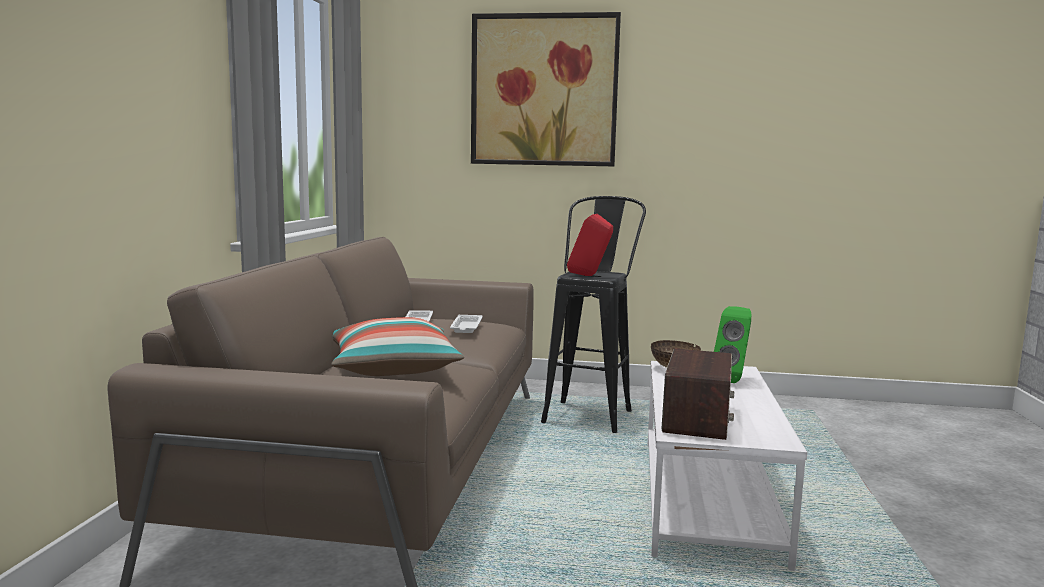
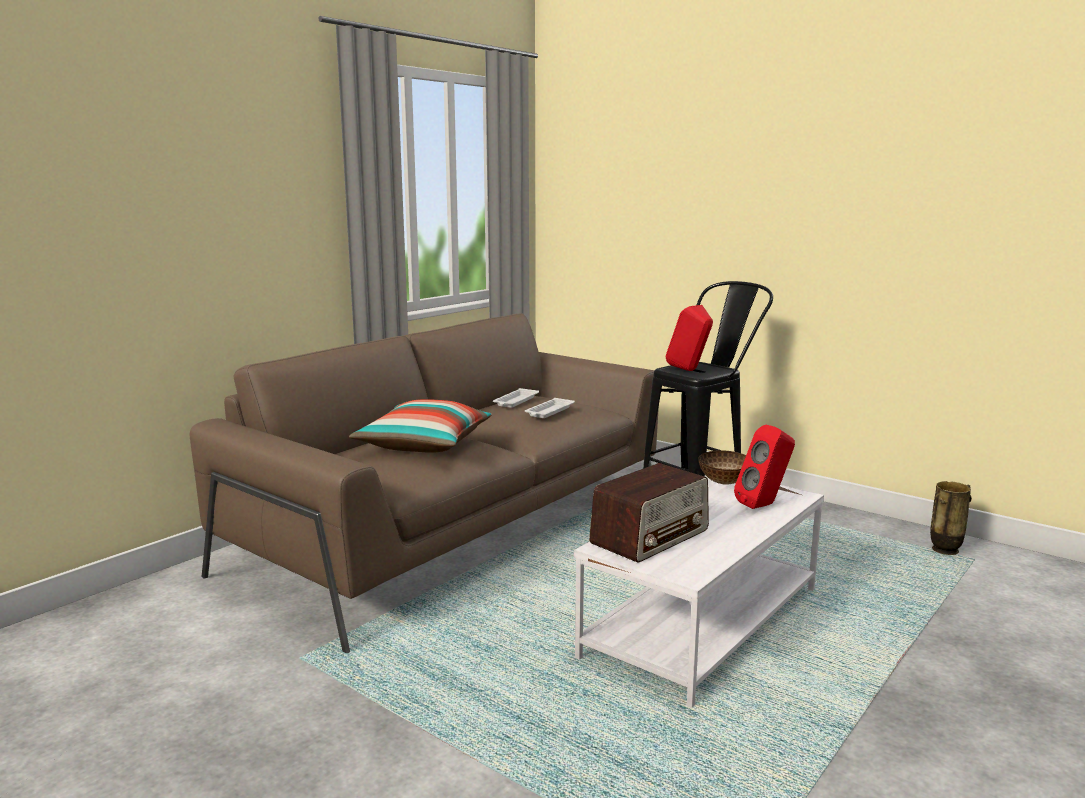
camera: 30 degrees right, 5 degrees up
(544, 90) = (704, 160): picture -> none
(732, 380) = (764, 505): green speaker -> red speaker
(789, 408) = (945, 550): none -> vase

